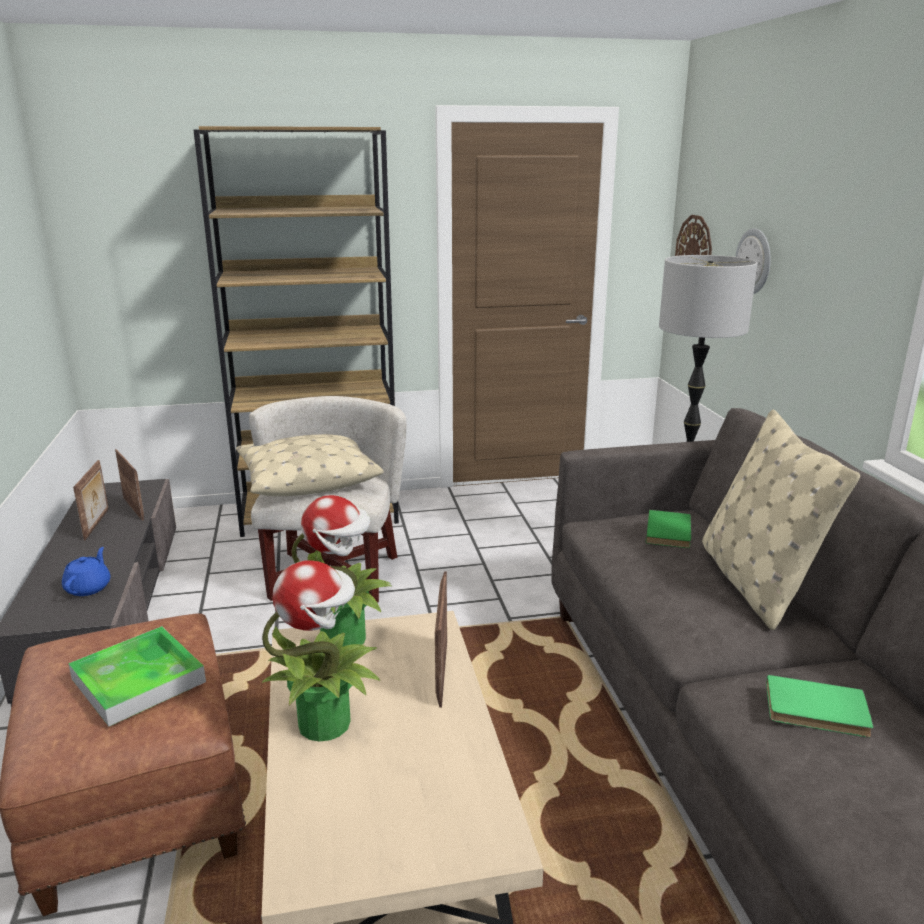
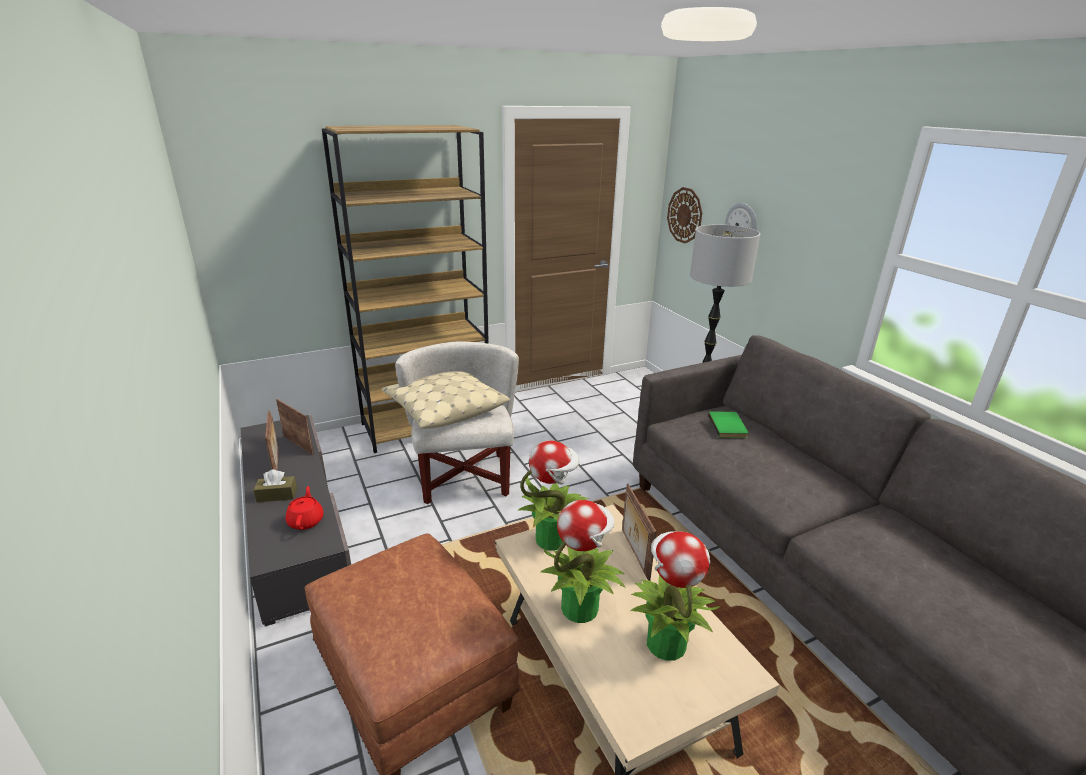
camera: 15 degrees left, 5 degrees up
(75, 557) = (277, 495): none -> brown tissue box
(89, 588) = (306, 521): blue teapot -> red teapot
(138, 680) = (427, 599): tray -> none
(411, 784) = (665, 642): none -> potted plant
(755, 582) = (800, 459): beige pillow -> none
(816, 711) = (886, 547): green book -> none

